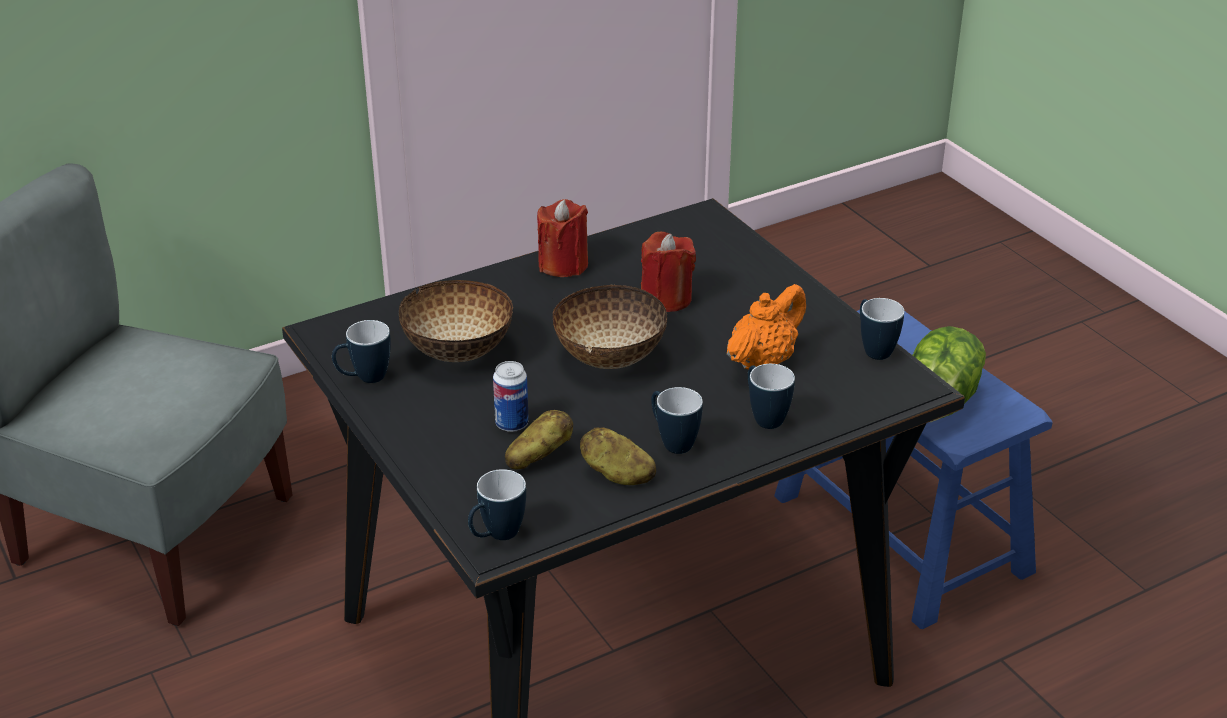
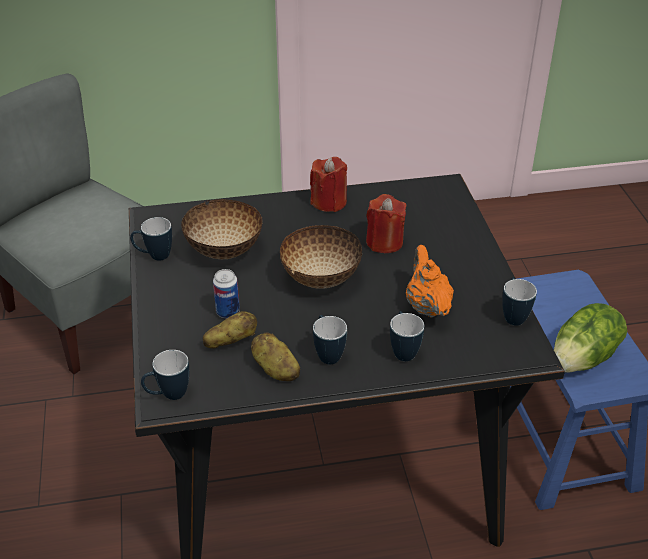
camera: 20 degrees right, 5 degrees up
(763, 361) = (426, 306): orange teapot -> orange teapot turned 75 degrees counterclockwise

